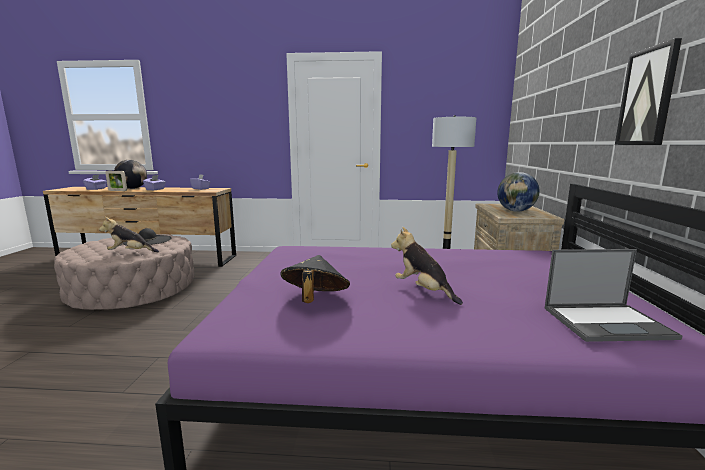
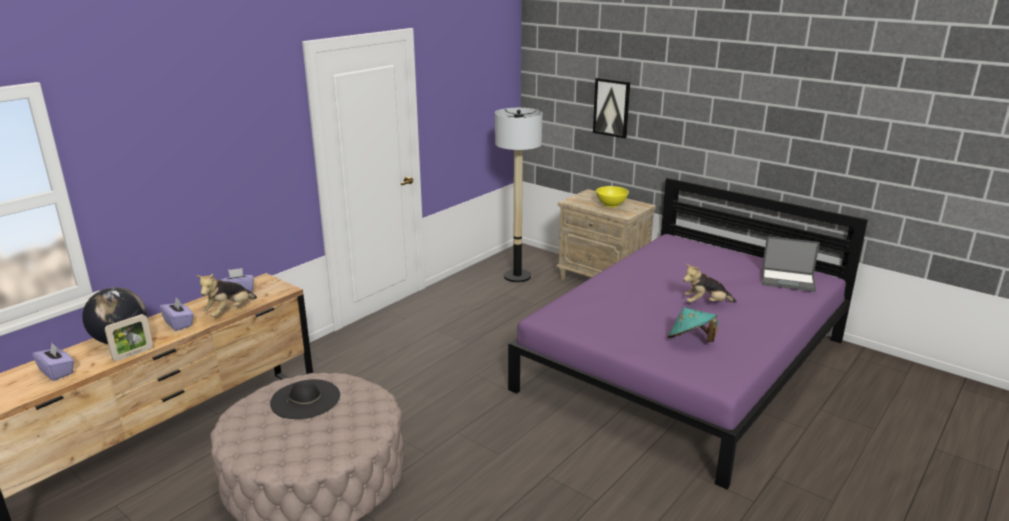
camera: 55 degrees left, 10 degrees up
(130, 253) = (356, 417): plush toy -> plush toy (229, 311)
(315, 300) = (690, 341): black hat -> turquoise hat
(516, 211) = (611, 204): globe -> yellow bowl
(607, 322) = (788, 280): laptop -> laptop turned 75 degrees clockwise
(647, 97) = (739, 128): picture -> picture (611, 107)

